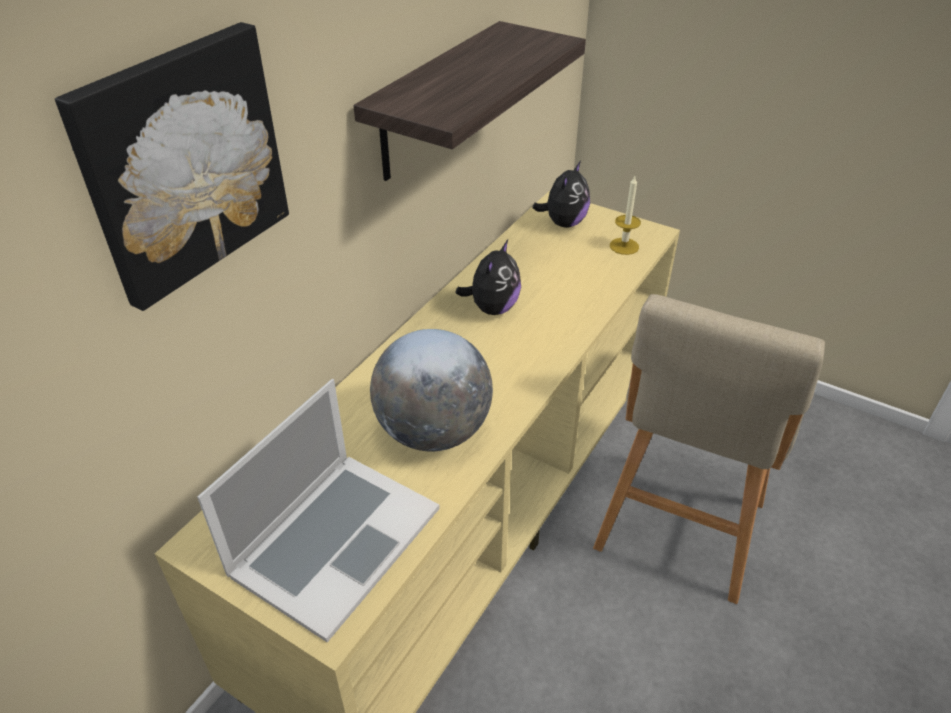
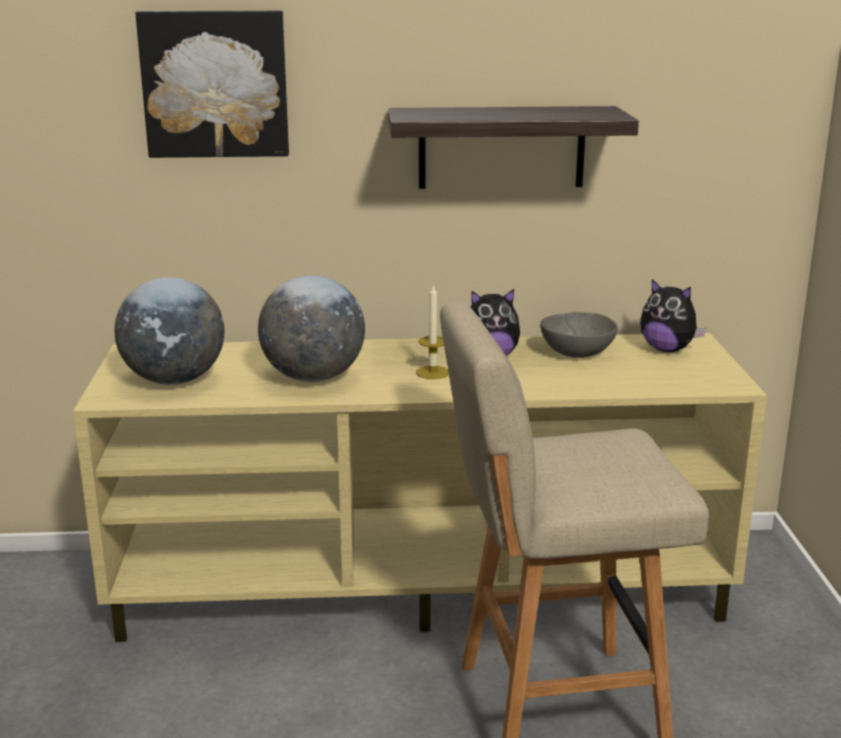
camera: 55 degrees right, 20 degrees down
(334, 540) = (174, 380): laptop -> globe
(530, 265) = (576, 354): none -> grey bowl
(563, 223) = (667, 349): plush toy -> plush toy turned 45 degrees clockwise
(624, 246) = (682, 379): candle -> candle (432, 372)

